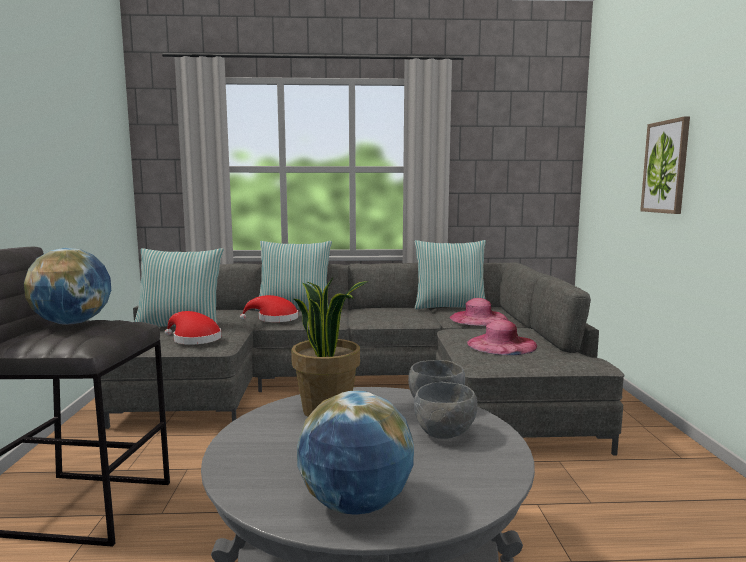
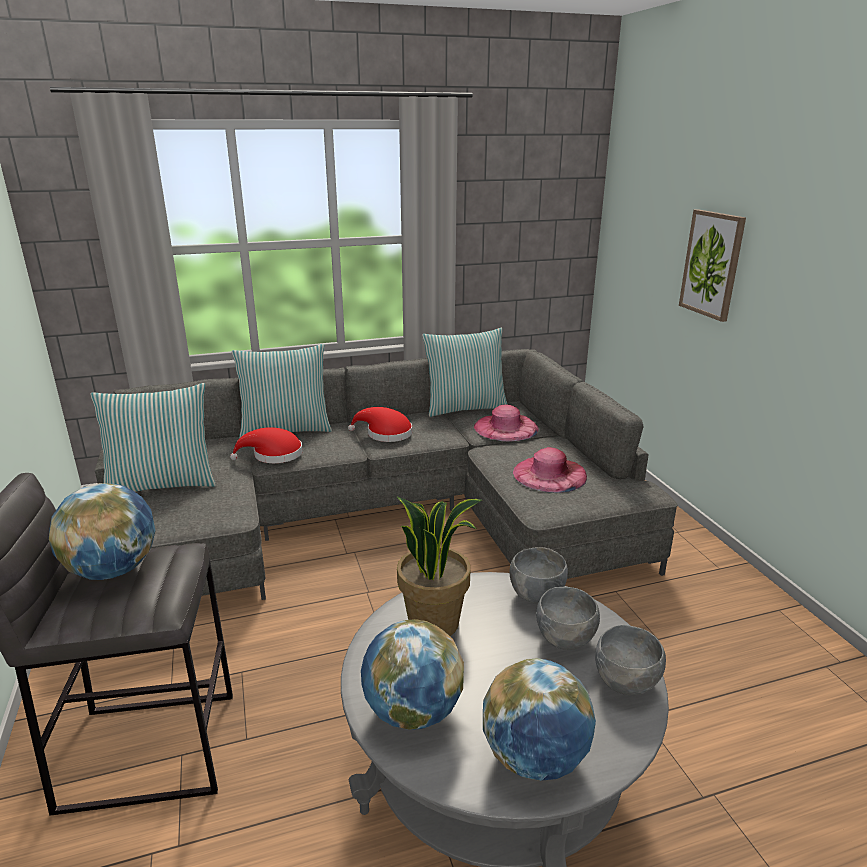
camera: 15 degrees left, 15 degrees up
(194, 339) = (198, 509): red hat -> red hat (385, 434)
(263, 458) = (412, 711): none -> globe
(489, 469) = (626, 682): none -> grey bowl

